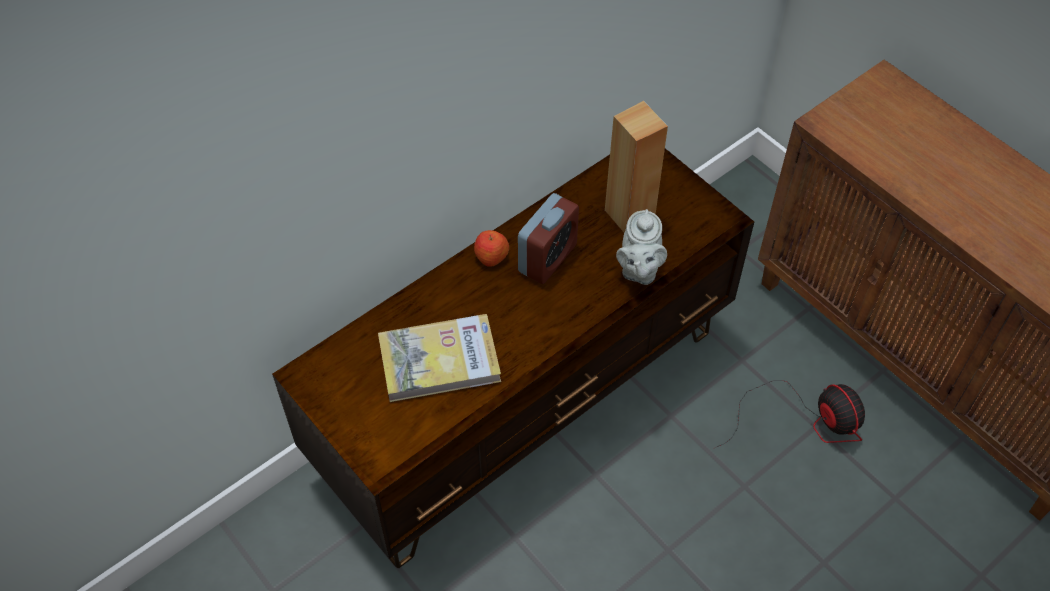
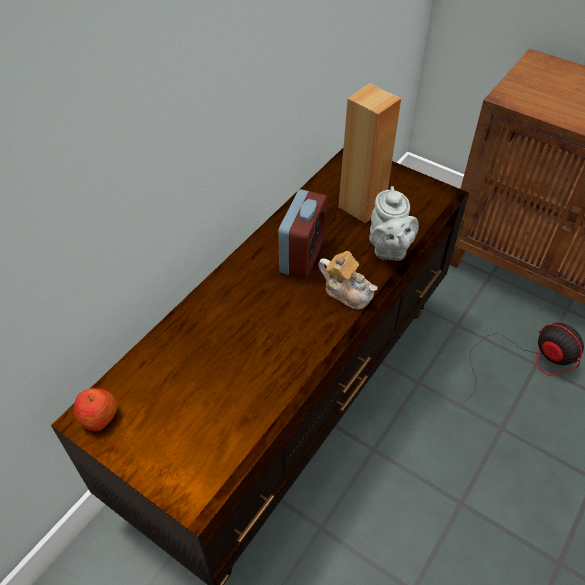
camera: 15 degrees left, 5 degrees down
(439, 361) = (228, 371): book -> none
(491, 256) = (249, 264): apple -> apple (98, 417)
(579, 307) = (347, 292): none -> teapot

